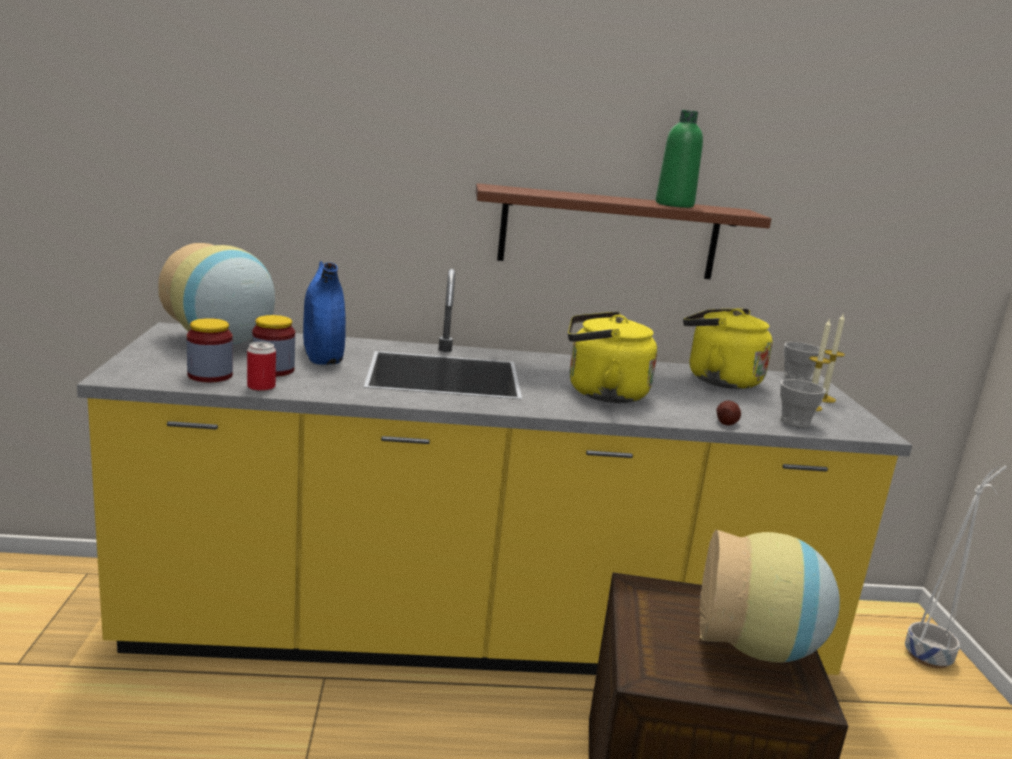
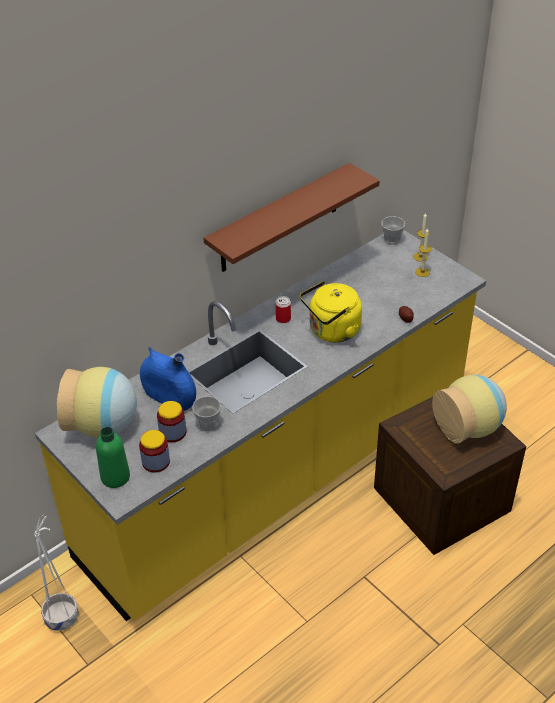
camera: 35 degrees left, 25 degrees up
(261, 387) = (194, 452): can -> can (283, 319)
(674, 205) = (322, 194): green bottle -> green bottle (115, 477)
(718, 379) = (362, 271): yellow kettle -> none
(795, 422) = (429, 295): cup -> cup (208, 424)
(929, 656) = (479, 339): white planter -> white planter (62, 617)

